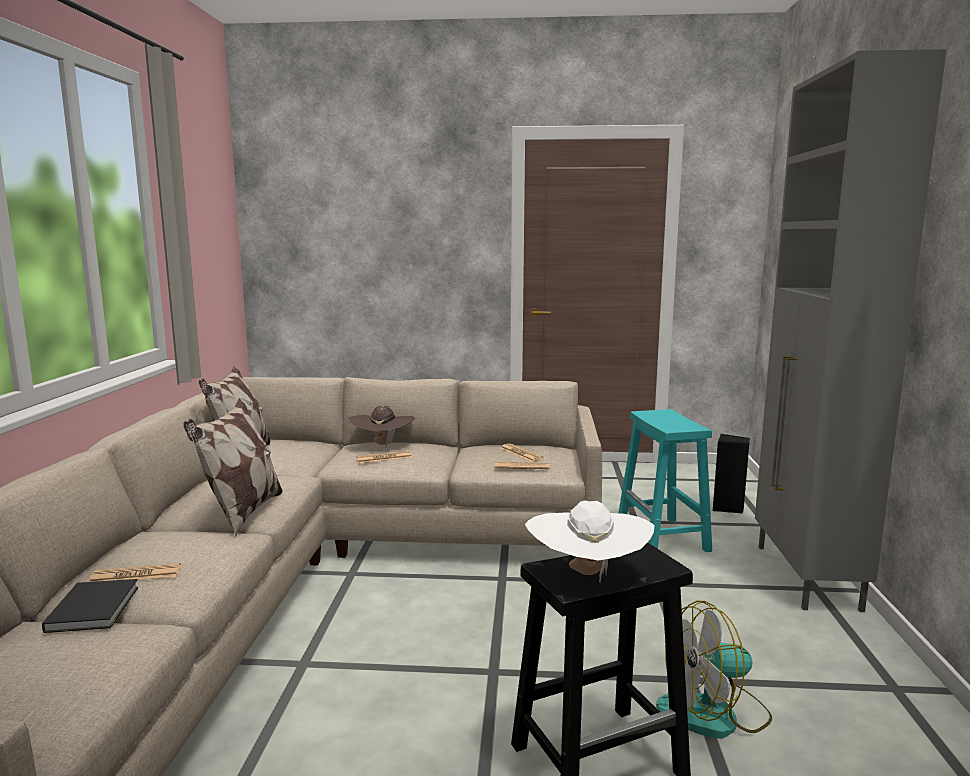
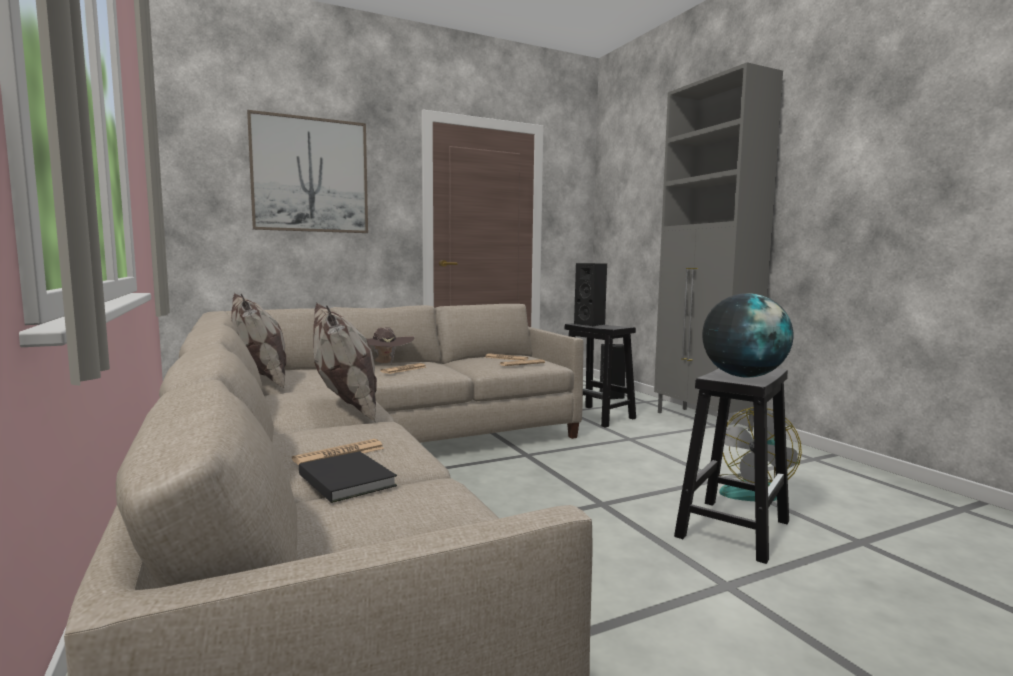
camera: 30 degrees left, 5 degrees down
(384, 217) = (310, 175): none -> picture
(588, 574) = (743, 376): white hat -> globe
(661, 417) = (591, 324): none -> black speaker
(663, 538) = (597, 416): turquoise stool -> black stool

